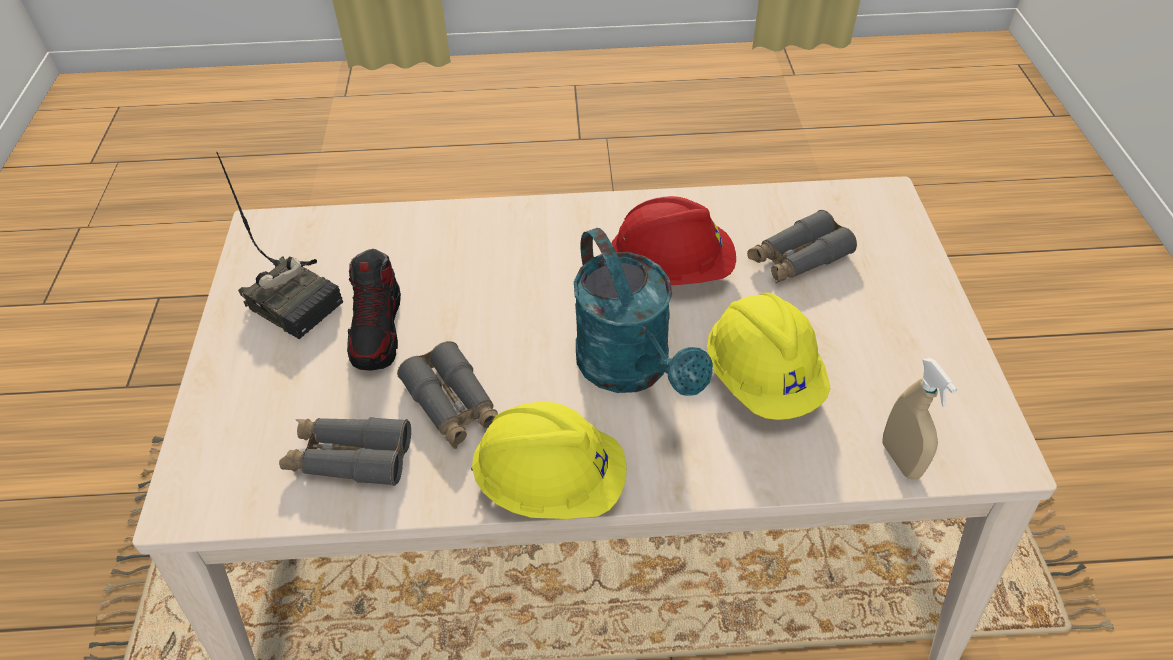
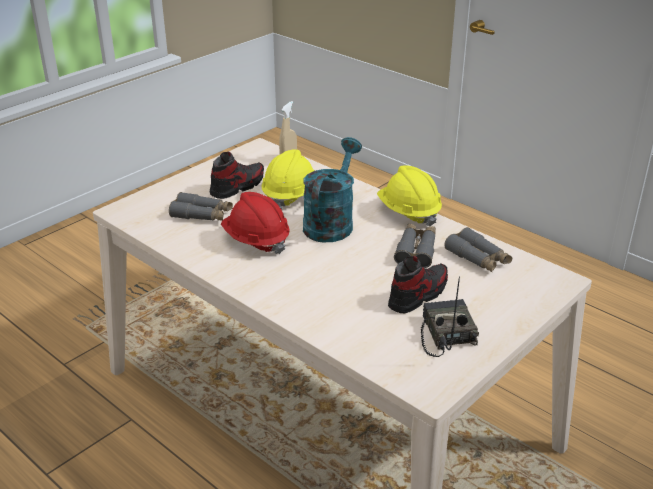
camera: 135 degrees left, 15 degrees down
(854, 337) = (237, 187): none -> shoe

